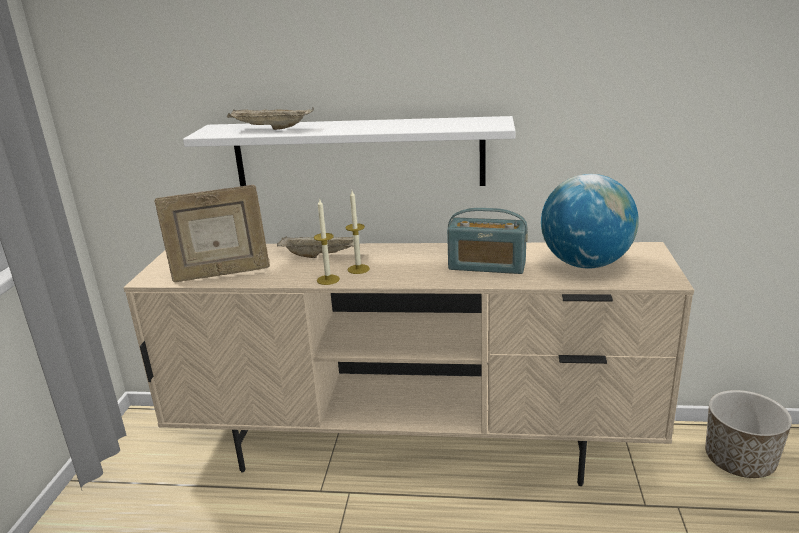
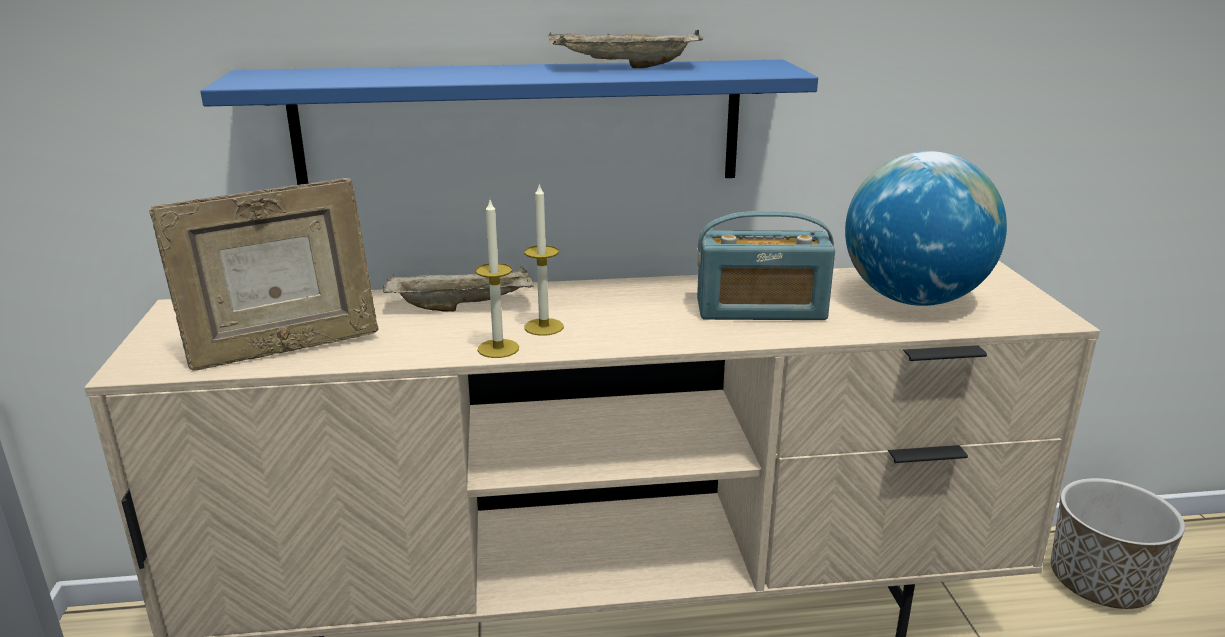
camera: 15 degrees left, 0 degrees up
(270, 129) = (369, 75): beige tray -> beige tray (623, 67)
(358, 154) = (520, 125): white shelf -> blue shelf

